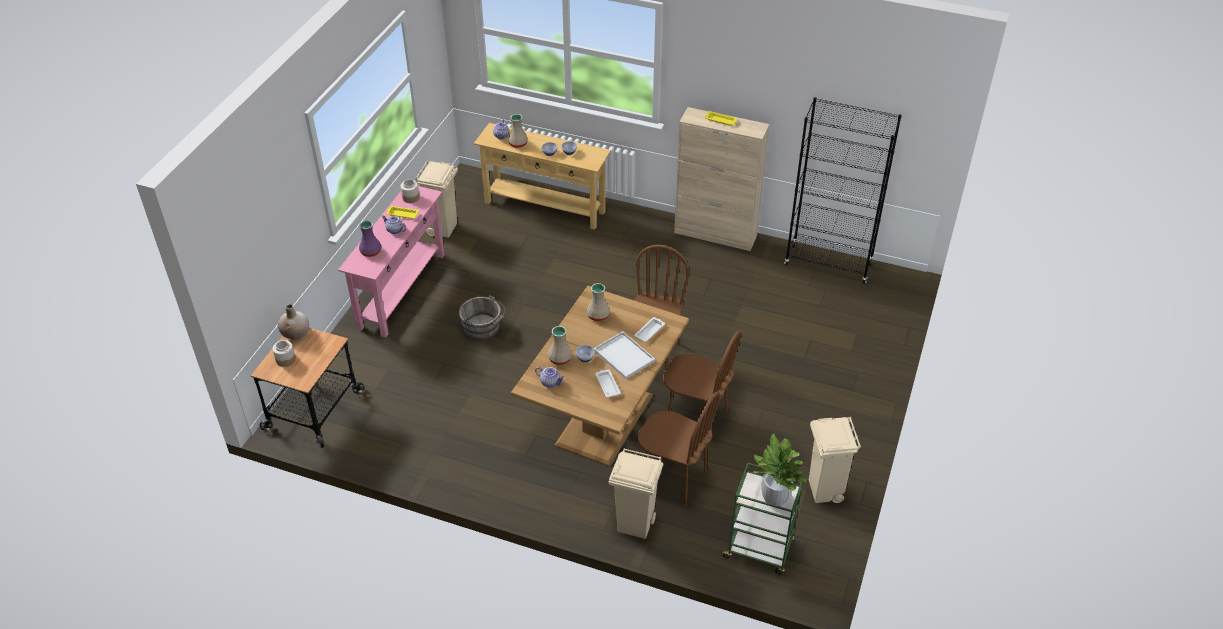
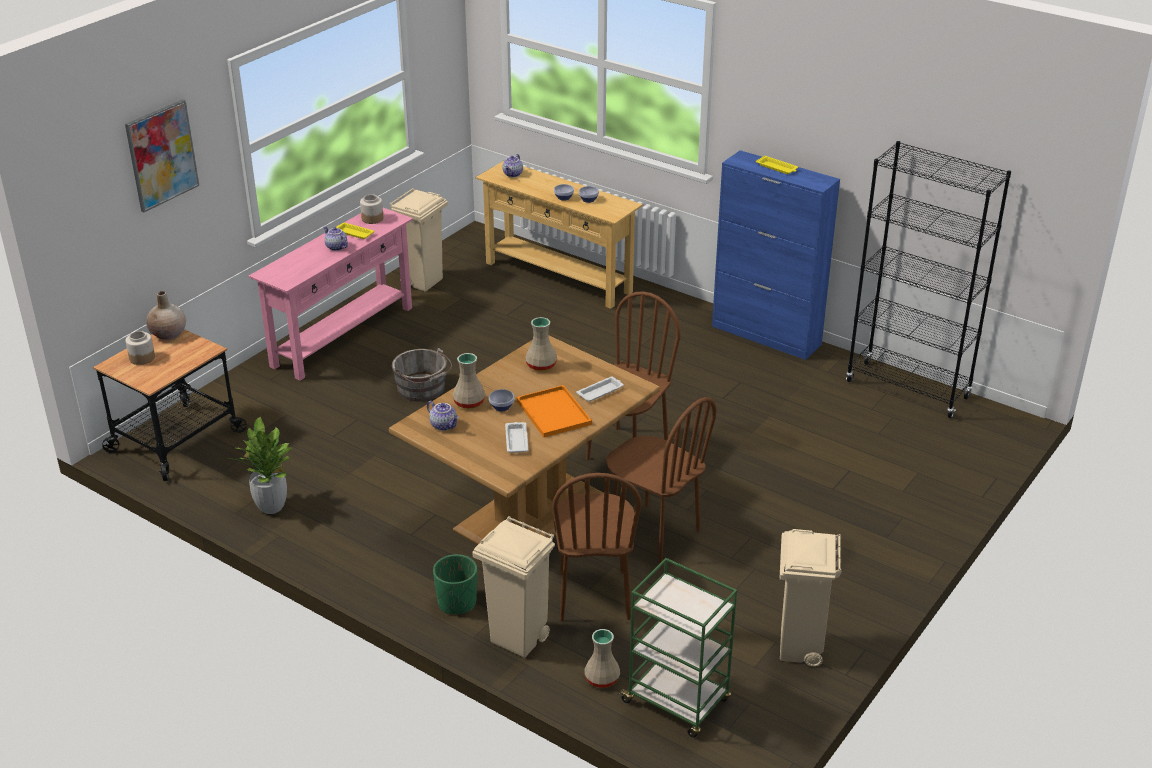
camera: 15 degrees right, 10 degrees down
(273, 202) = (162, 155): none -> picture
(371, 252) = (297, 264): purple vase -> none
(518, 144) = (530, 184): beige vase -> beige vase (603, 678)
(581, 505) = (457, 603): none -> green planter
(623, 355) = (552, 412): white tray -> orange tray
(673, 479) = (593, 596): brown chair -> brown chair turned 45 degrees clockwise
(716, 234) = (766, 336): beige cabinet -> blue cabinet
(774, 499) = (689, 611): potted plant -> potted plant (271, 506)

